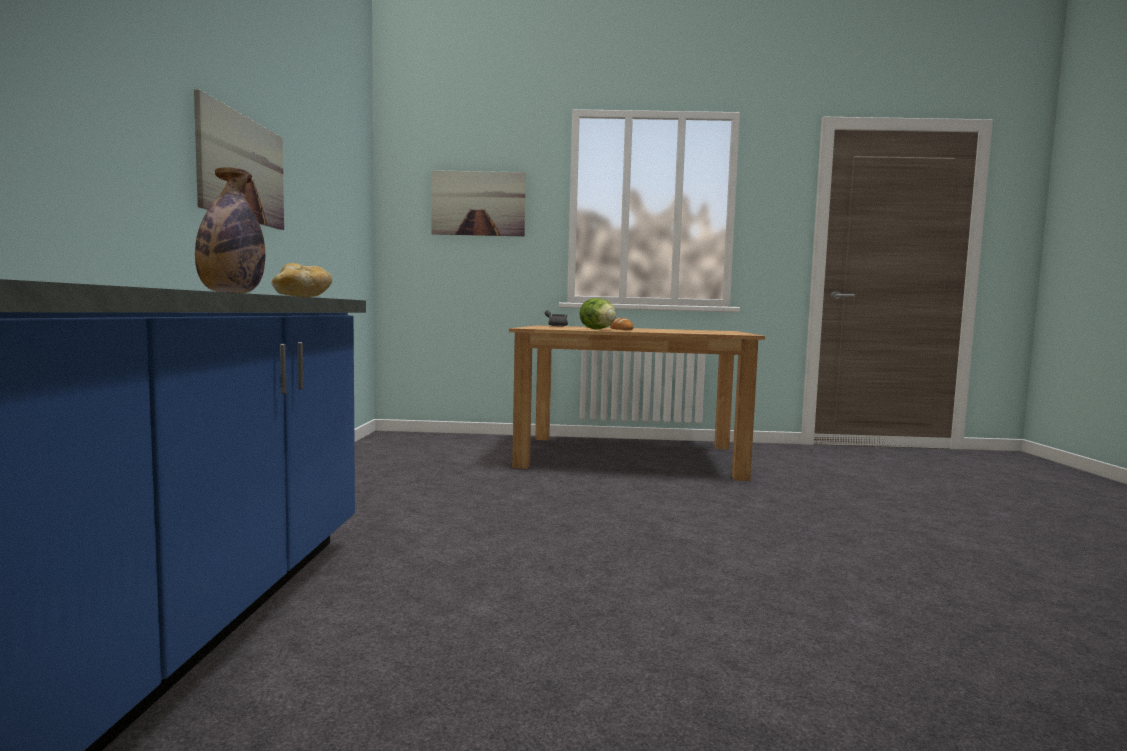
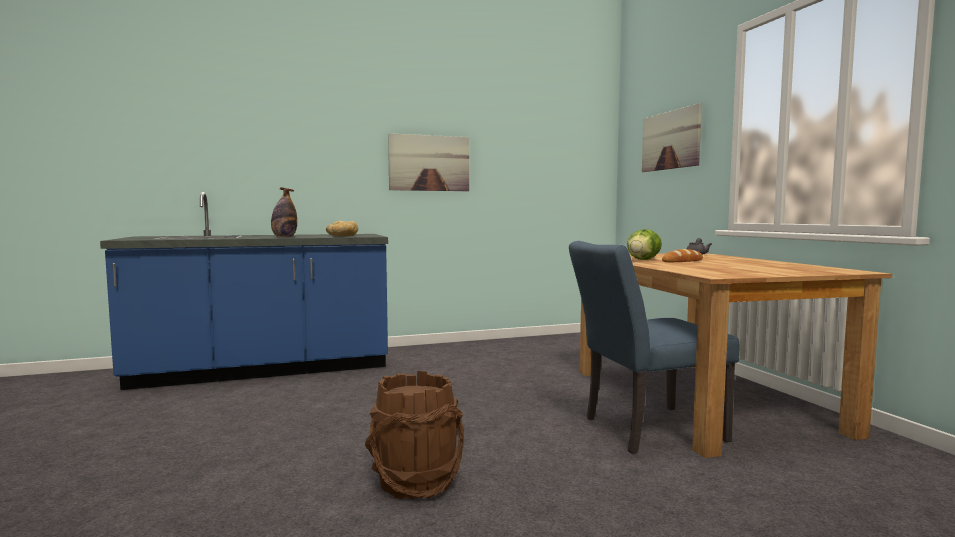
camera: 70 degrees right, 0 degrees up
(688, 482) = (643, 430): none -> blue chair
(790, 574) = (416, 482): none -> brown bucket

